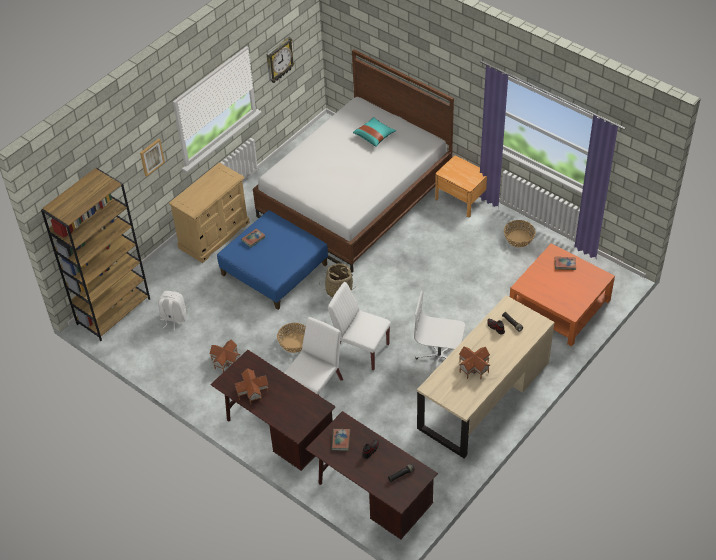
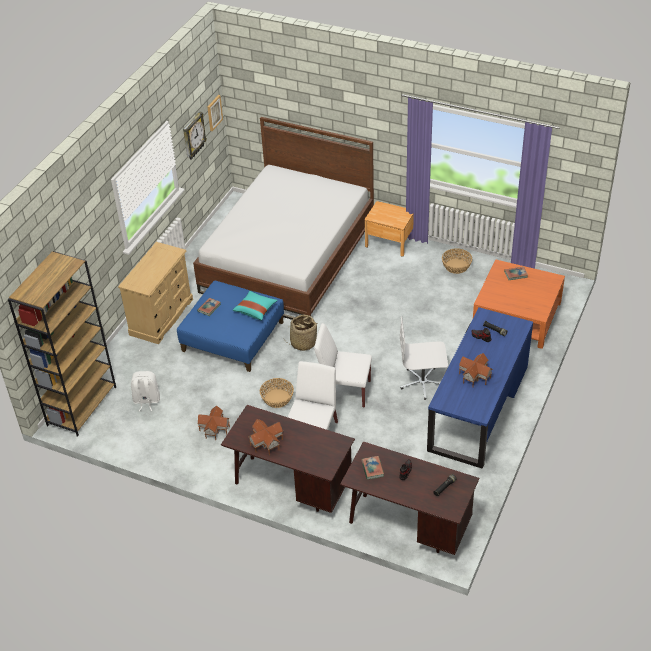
camera: 15 degrees left, 5 degrees down
(151, 157) = (97, 239): picture -> picture (214, 112)
(374, 136) = (298, 195): turquoise pillow -> turquoise pillow (256, 310)
(484, 395) = (478, 408): beige desk -> blue desk

